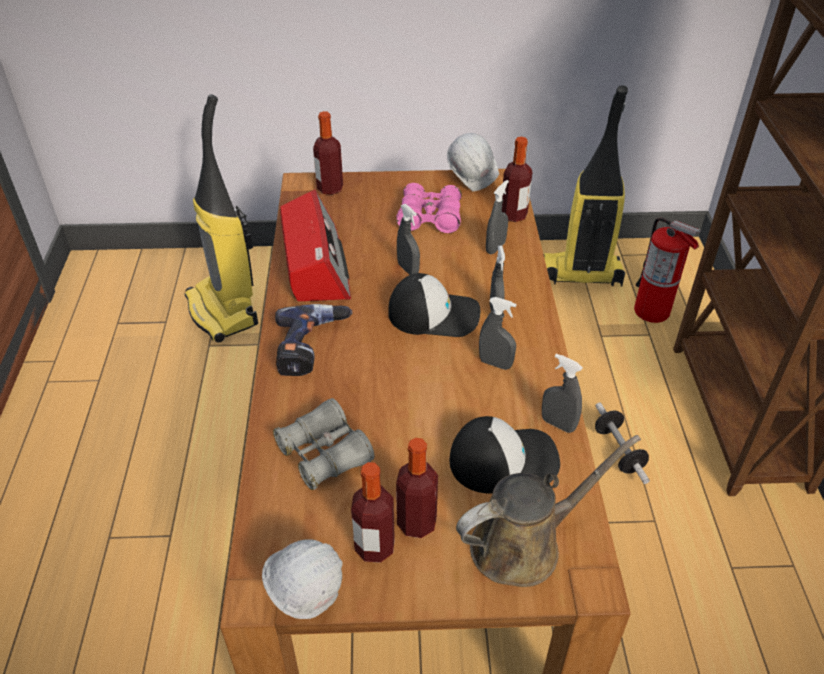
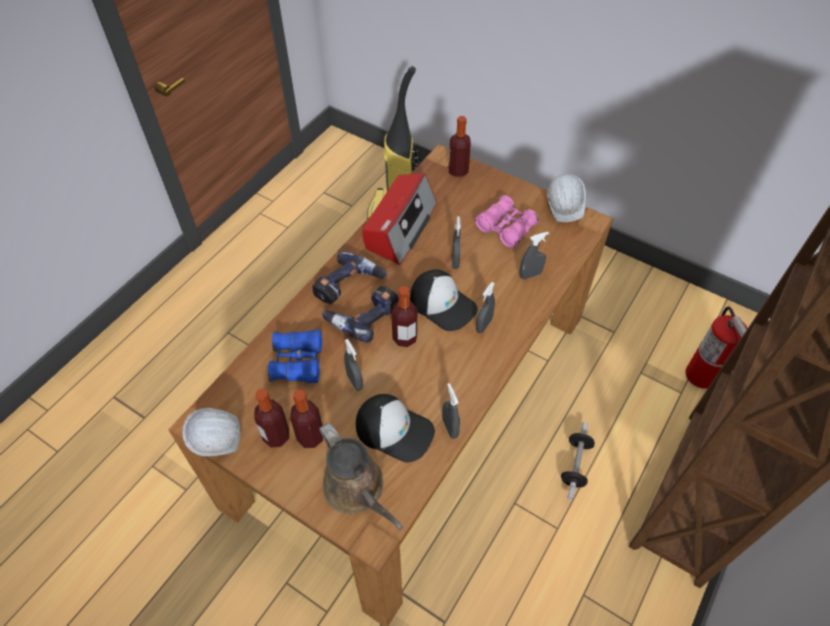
camera: 35 degrees right, 10 degrees up
(324, 454) = (297, 362): grey binoculars -> blue binoculars
(358, 368) = (363, 316): none -> power drill
(495, 363) = (449, 362): grey spray bottle -> grey spray bottle (354, 381)
(513, 215) = (568, 255): bottle -> bottle (404, 338)
(523, 544) = (357, 490): brown watering can -> brown watering can turned 45 degrees clockwise
(580, 275) = (668, 315): vacuum cleaner -> none

